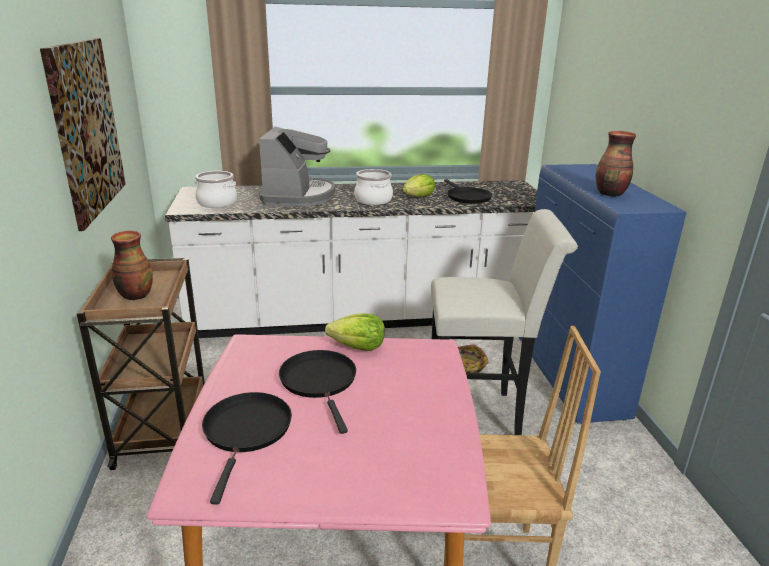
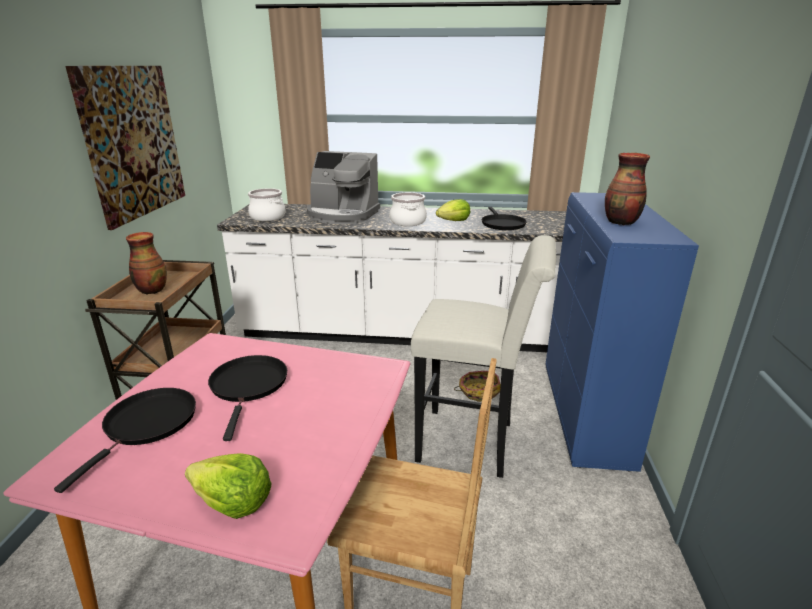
camera: 15 degrees right, 0 degrees up
(298, 196) = (342, 215): coffee machine -> coffee machine turned 90 degrees clockwise
(358, 346) = (309, 357): lettuce -> lettuce (233, 502)

